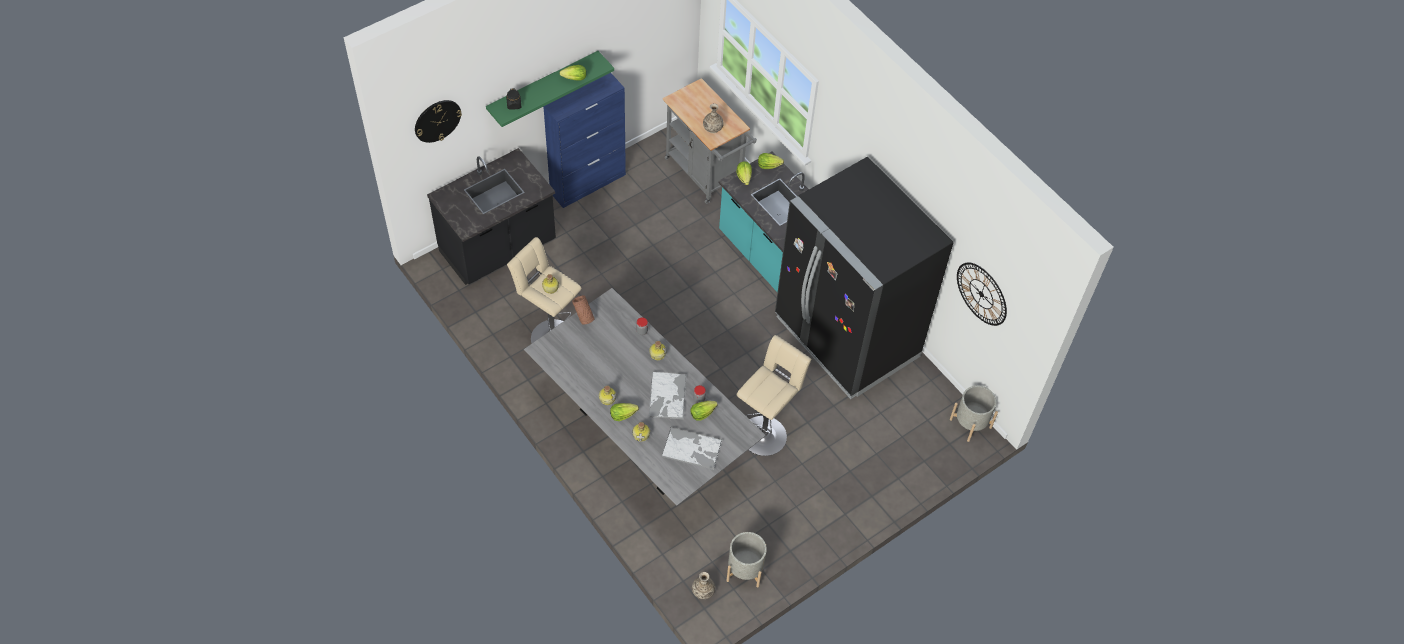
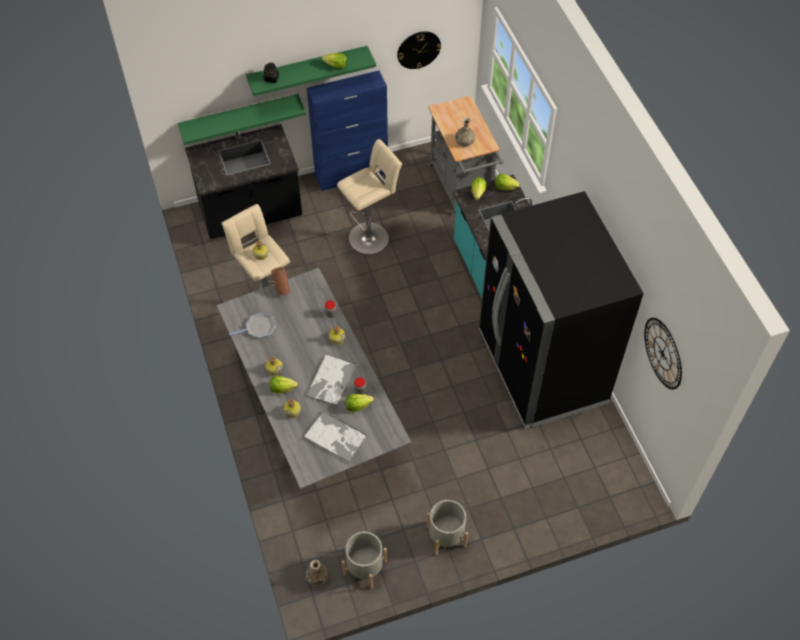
camera: 20 degrees right, 0 degrees up
(437, 120) = (194, 77): wall clock -> wall clock (418, 49)
(478, 149) = (239, 116): none -> green shelf
(576, 361) = (259, 328): none -> frying pan
(765, 433) = (432, 440): beige stool -> beige stool (371, 236)
(970, 423) = (637, 482): grey planter -> grey planter (446, 536)

